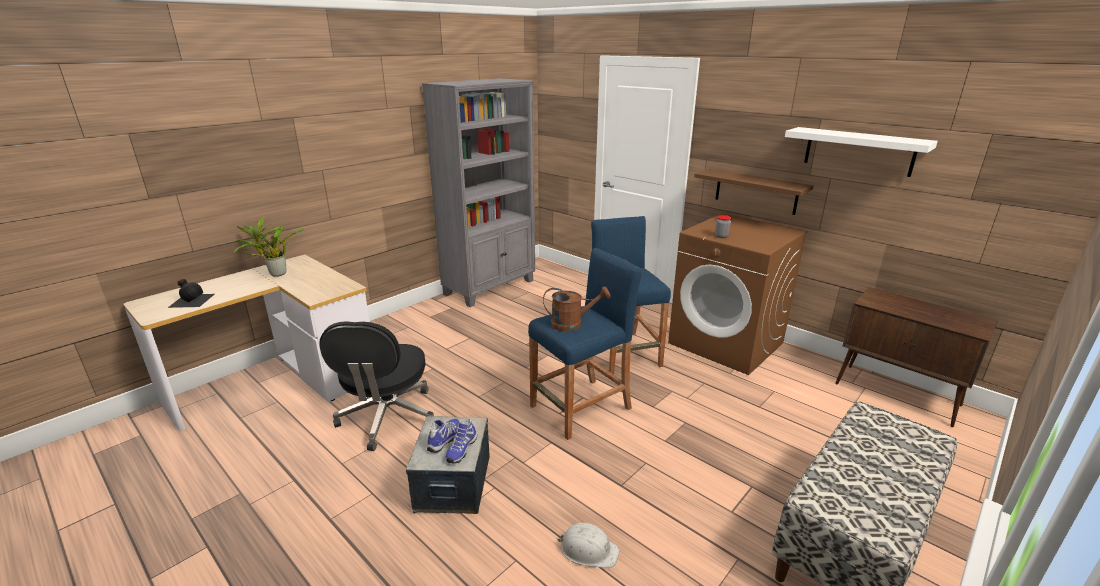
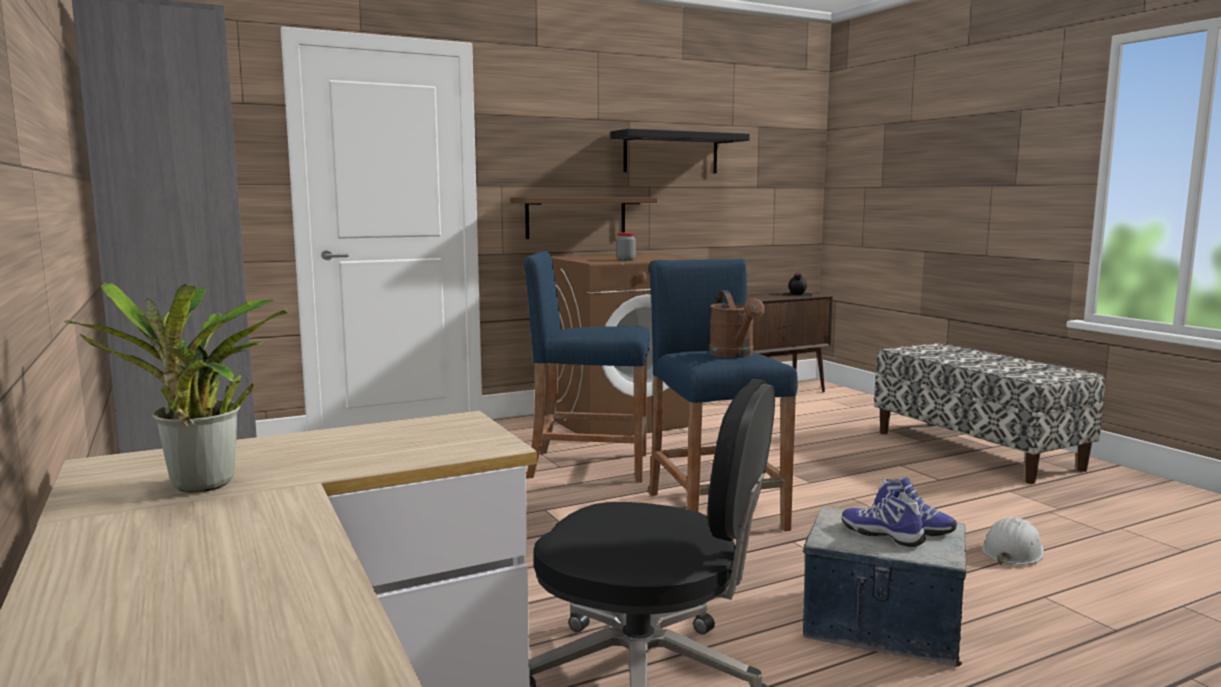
camera: 70 degrees left, 15 degrees down
(191, 300) = (235, 609): black bottle -> black bottle (796, 294)
(572, 324) = (735, 355): brown watering can -> brown watering can turned 150 degrees clockwise
(858, 151) = (671, 153): white shelf -> black shelf

